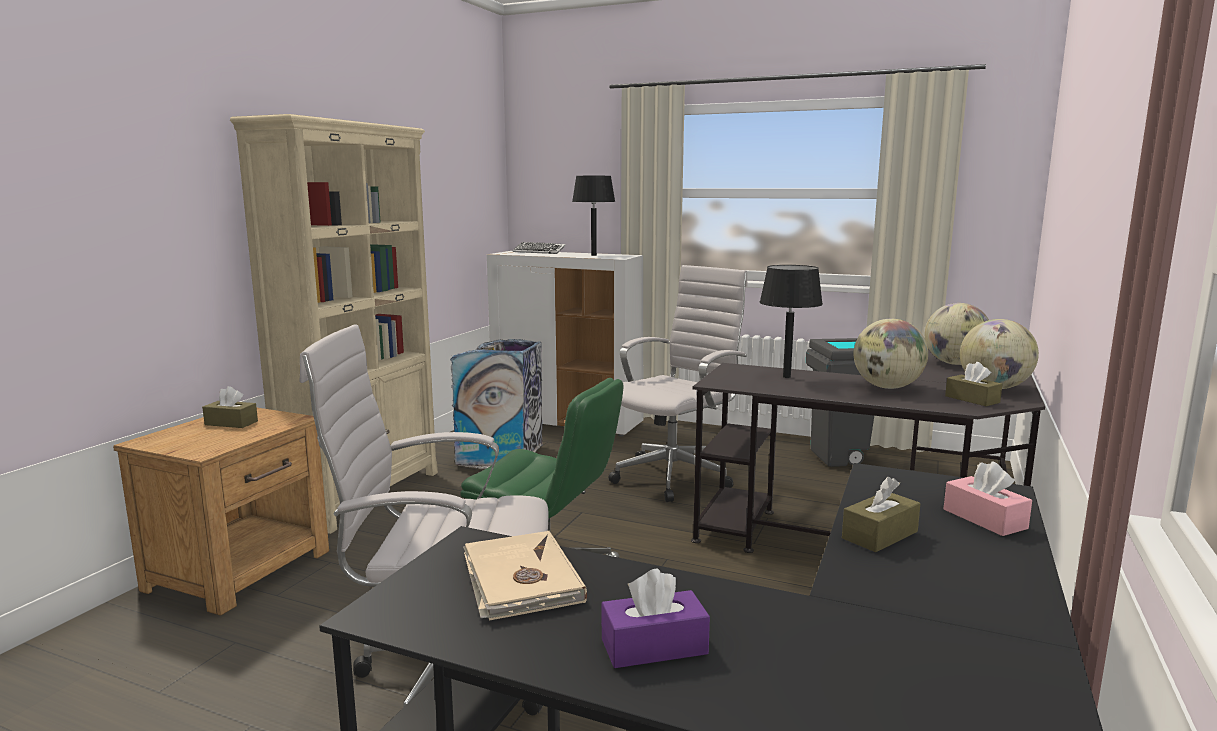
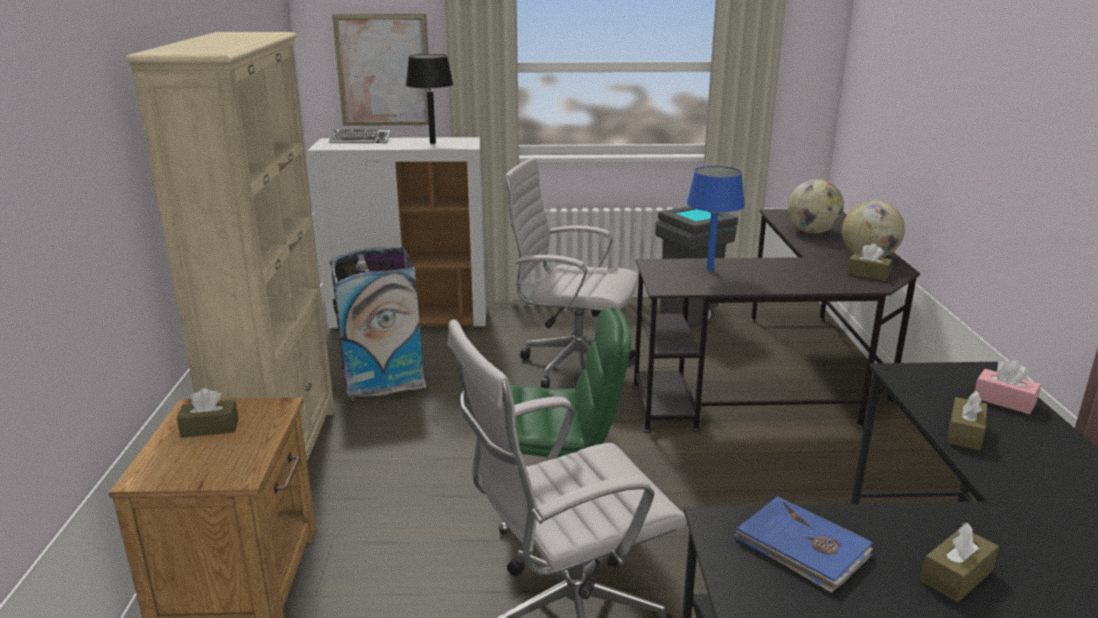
camera: 25 degrees left, 10 degrees up
(520, 580) = (802, 548): beige book -> blue book
(572, 195) = (383, 71): none -> picture
(654, 646) = (956, 576): purple tissue box -> brown tissue box
(675, 476) = (571, 365): white office chair -> white office chair turned 90 degrees counterclockwise
(786, 377) = (710, 270): black table lamp -> blue table lamp
(887, 387) = (797, 270): globe -> none

